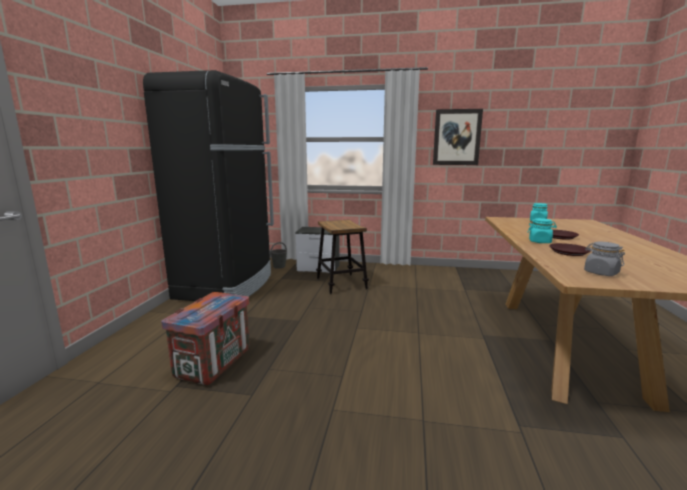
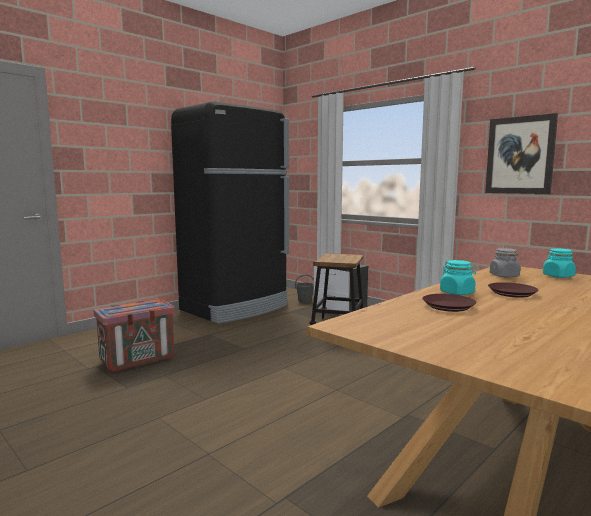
camera: 35 degrees right, 5 degrees down
(601, 273) = (399, 327): grey jar -> grey jar (504, 276)

